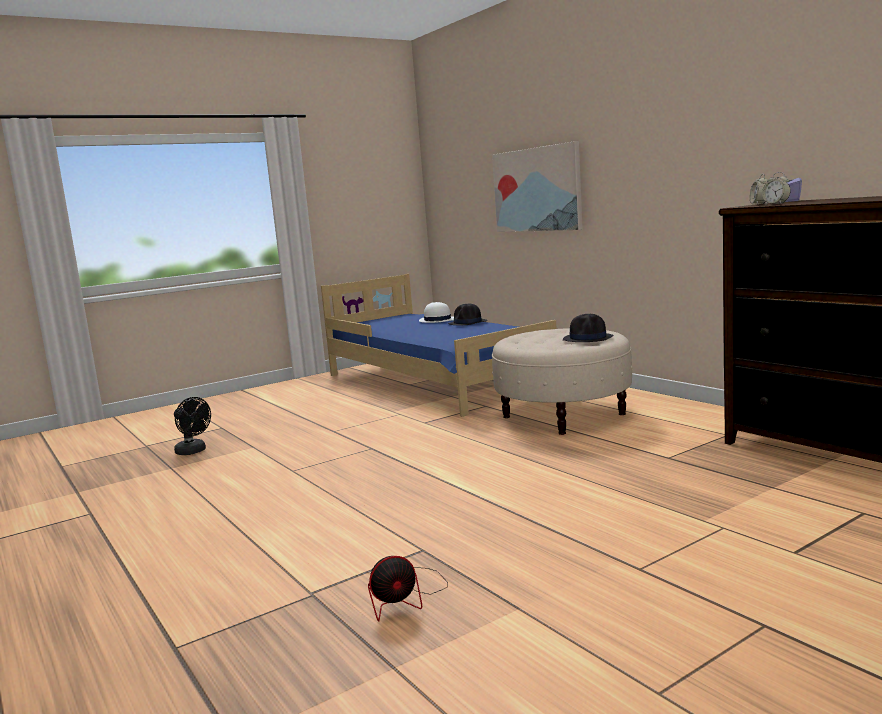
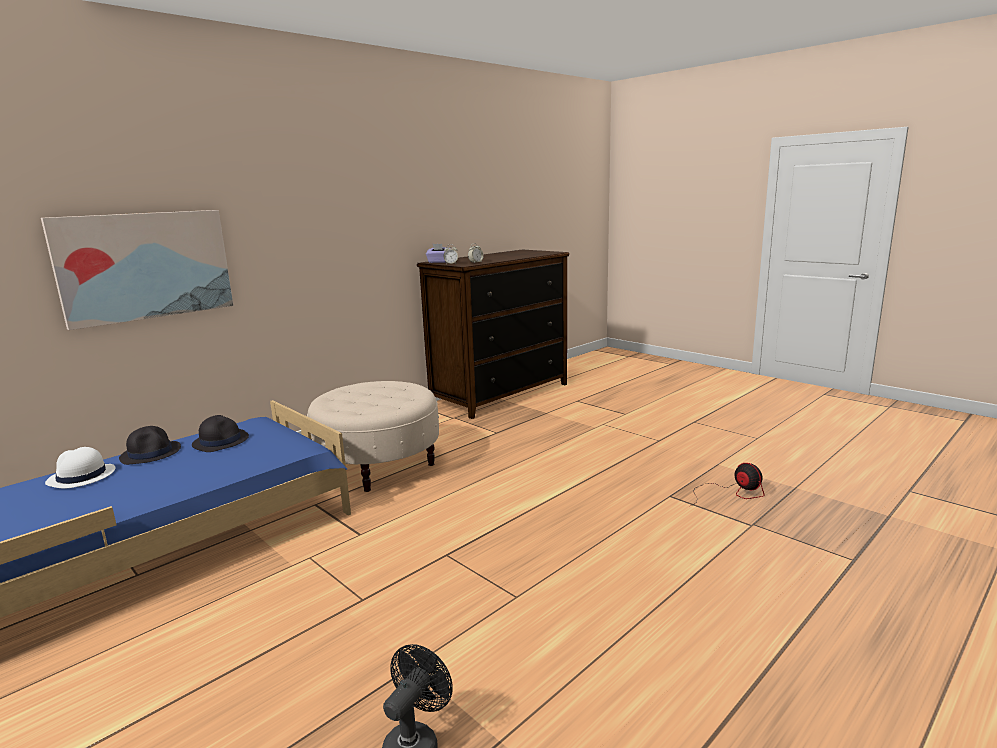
camera: 100 degrees left, 5 degrees up
(588, 338) = (387, 388): black hat -> black hat (221, 441)

